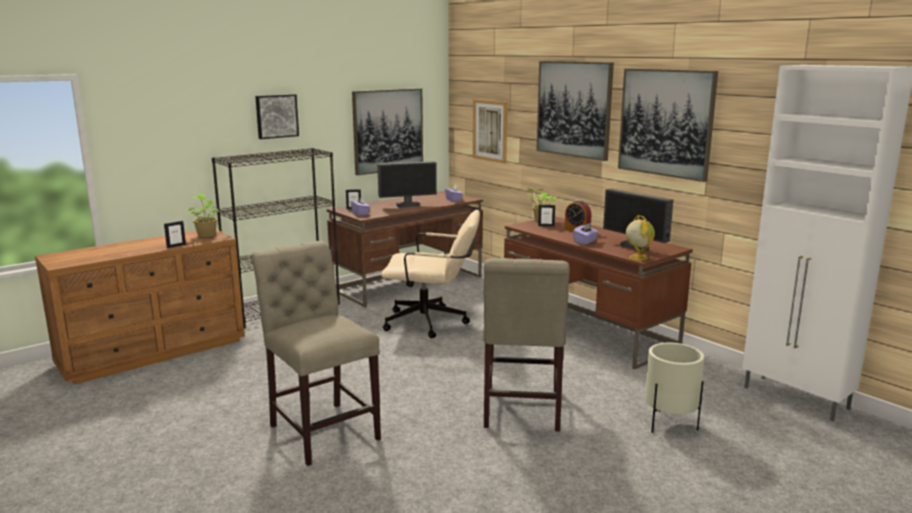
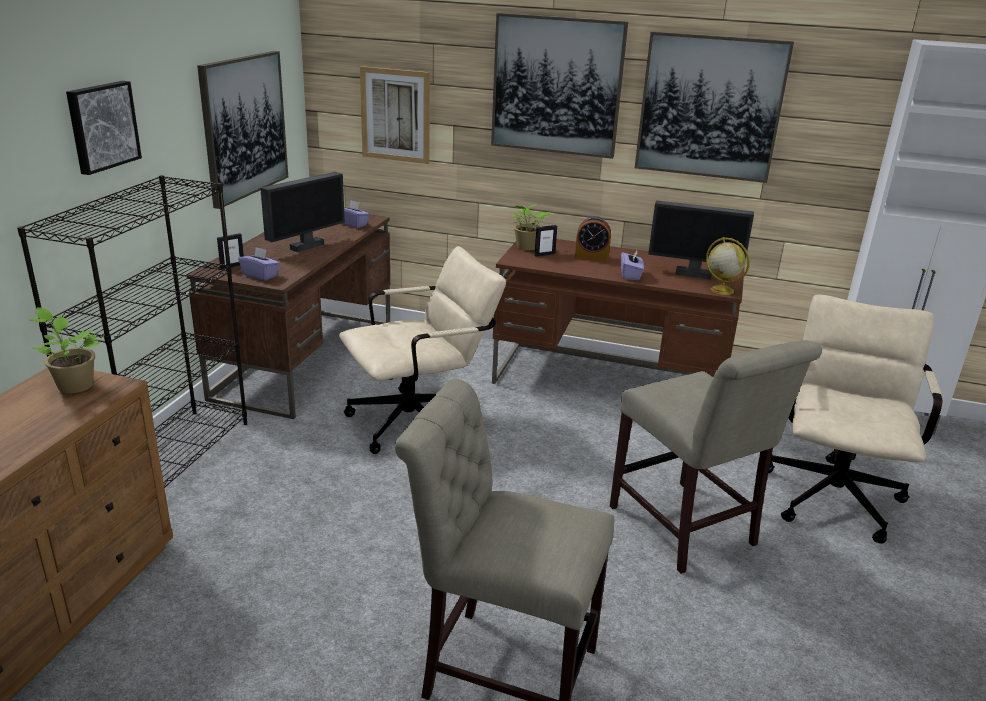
camera: 35 degrees left, 10 degrees up
(176, 246) = (55, 429): picture frame -> none
(669, 424) = (832, 491): beige planter -> beige office chair

